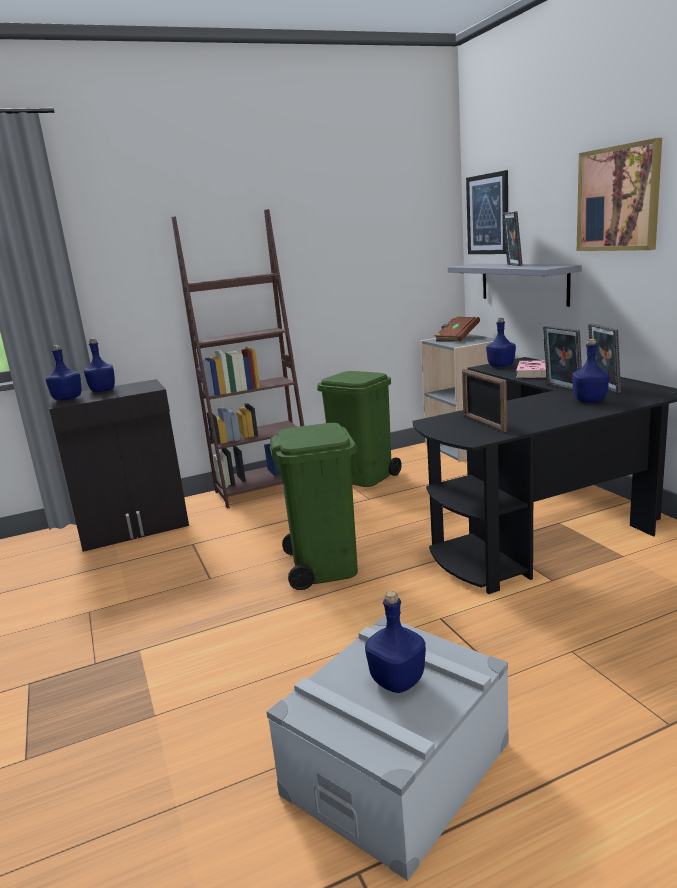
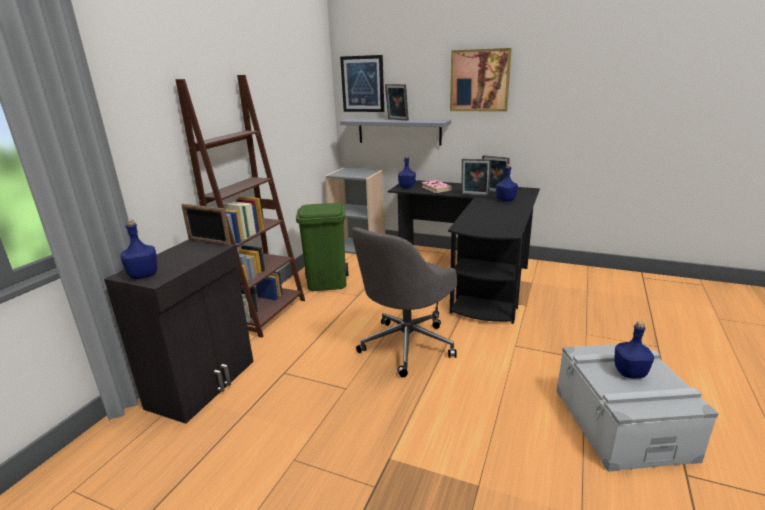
camera: 45 degrees left, 5 degrees up
(103, 390) = (164, 259): blue bottle -> none
(324, 566) = (407, 346): green trash can -> grey office chair
(456, 338) = (348, 171): brown book -> none
(483, 423) = (491, 222): picture frame -> picture frame (209, 242)

